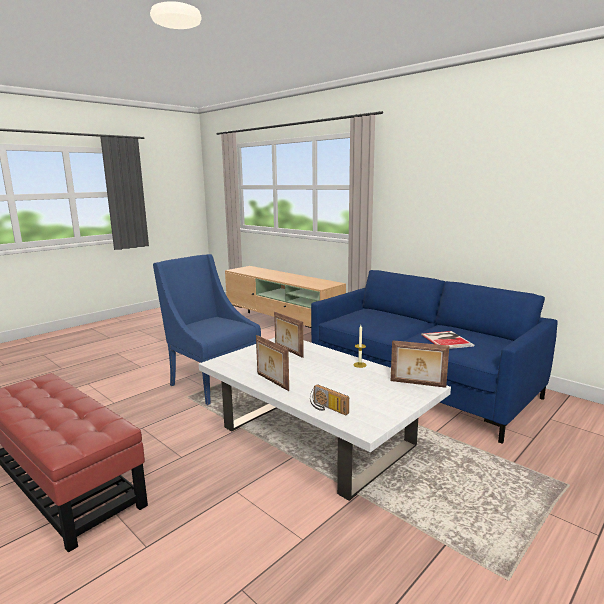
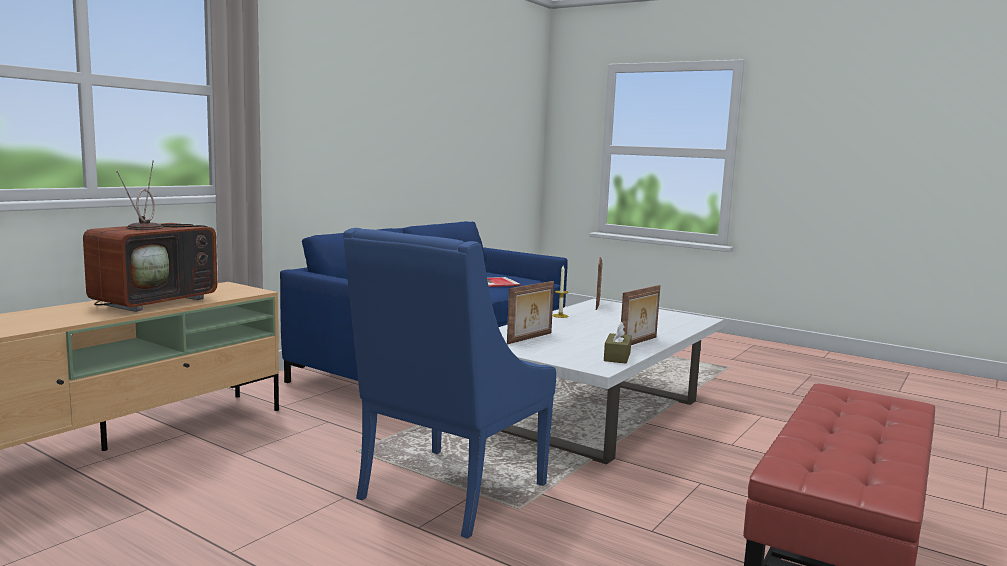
camera: 100 degrees left, 5 degrees down
(237, 370) = (617, 357): none -> brown tissue box
(296, 279) = (155, 301): none -> television
(327, 409) = (681, 326): radio -> none

